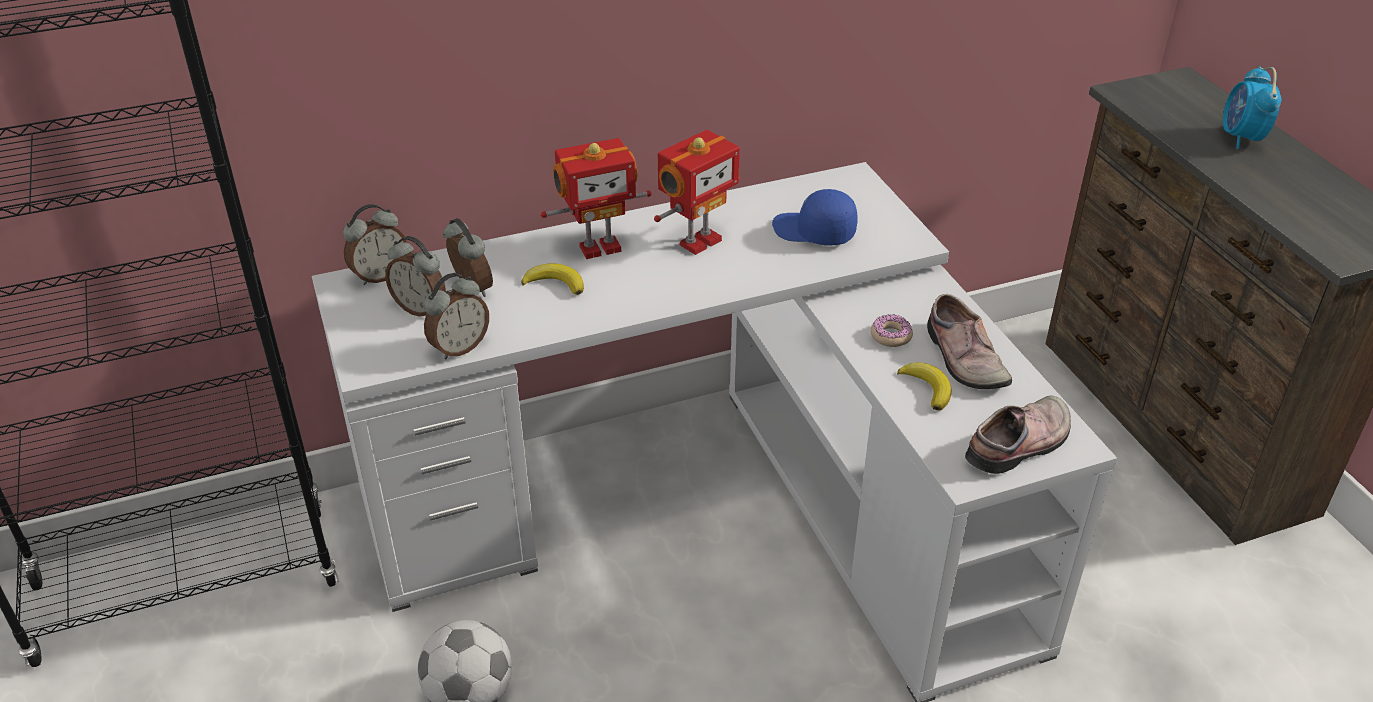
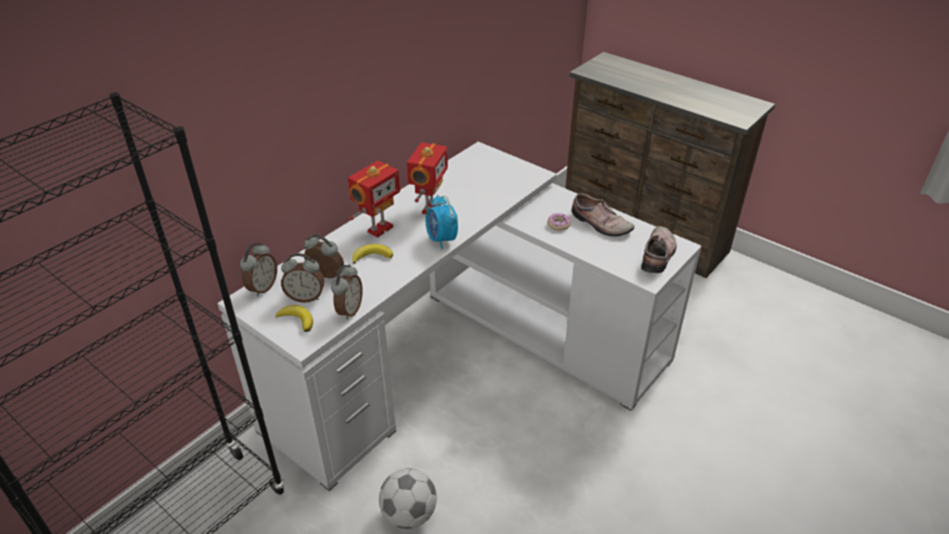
camera: 30 degrees left, 0 degrees up
(814, 232) = (484, 184): blue cap -> none
(927, 388) = (596, 244): banana -> banana (297, 320)
(1241, 138) = (655, 79): alarm clock -> alarm clock (442, 240)

